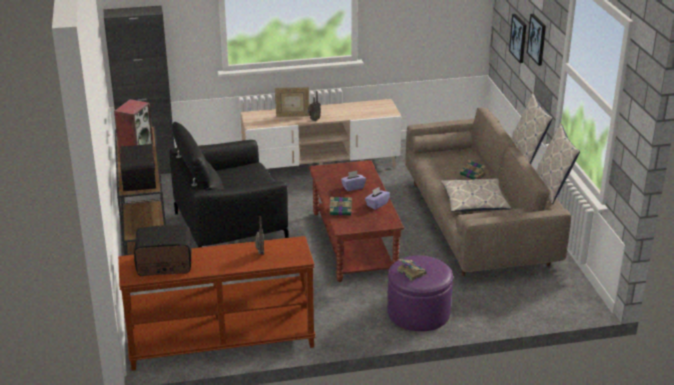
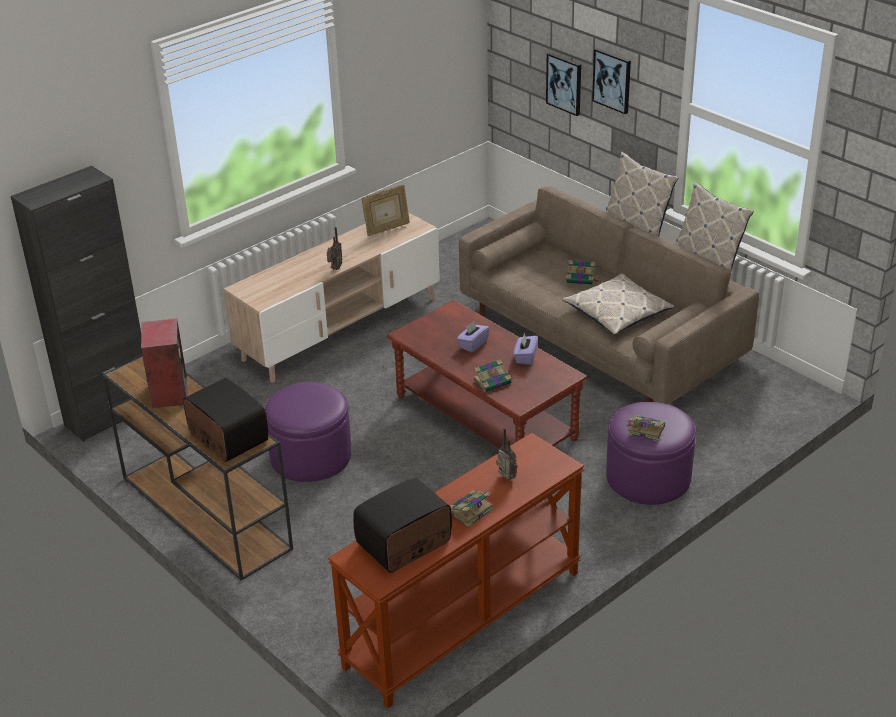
camera: 30 degrees left, 5 degrees up
(218, 262) = (469, 511): none -> book
(231, 227) = (311, 456): black armchair -> purple ottoman
(292, 116) = (300, 271): picture frame -> picture frame (387, 229)

